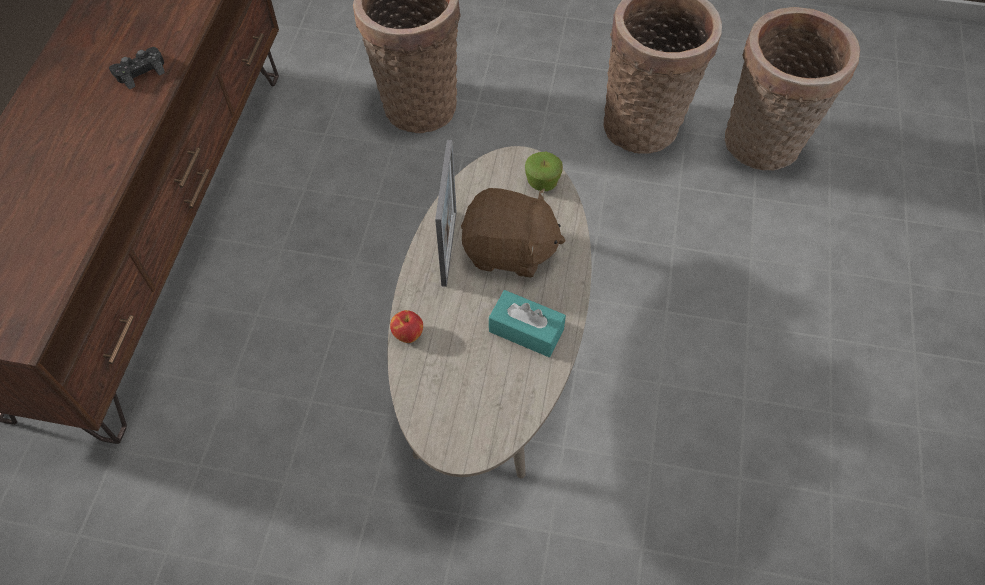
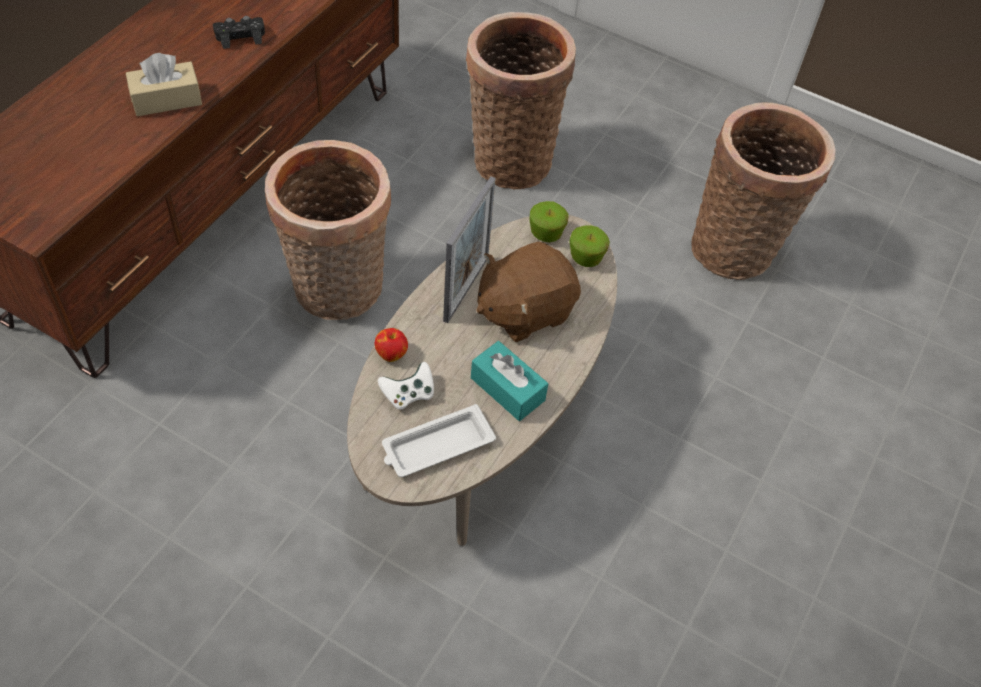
camera: 15 degrees right, 5 degrees down
(95, 159) = (166, 99): none -> beige tissue box
(440, 367) = (408, 394): none -> white game controller
(486, 407) = (436, 446): none -> white tray
(498, 170) = (546, 233): none -> apple
(509, 250) = (524, 310): brown plush toy -> brown plush toy turned 120 degrees clockwise
(764, 146) = (857, 310): basket -> basket (337, 292)

